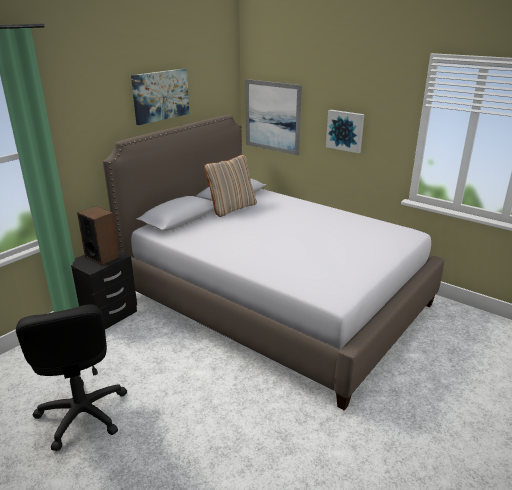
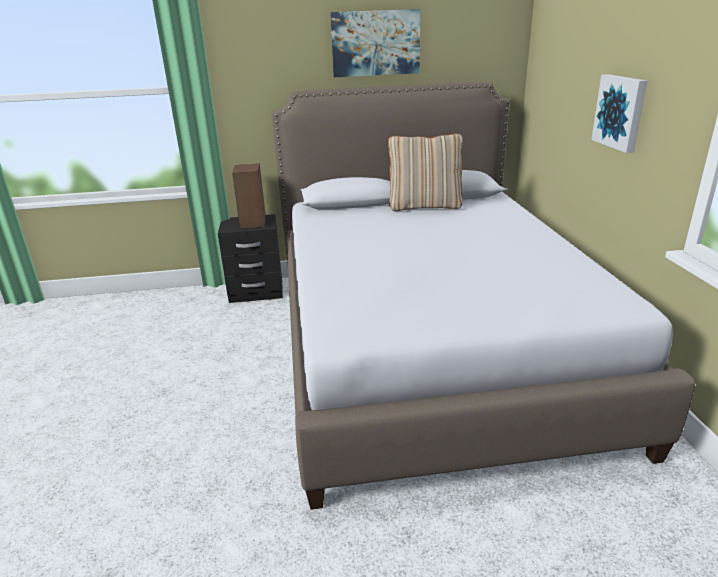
camera: 45 degrees right, 0 degrees up
(82, 414) = (122, 361): black office chair -> none
(272, 116) = (550, 89): picture -> none

